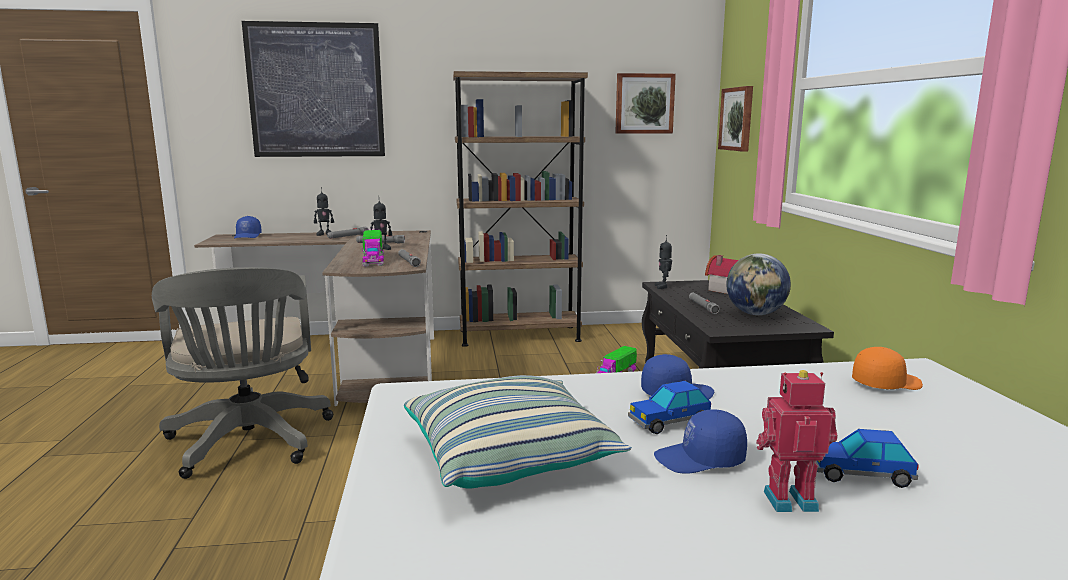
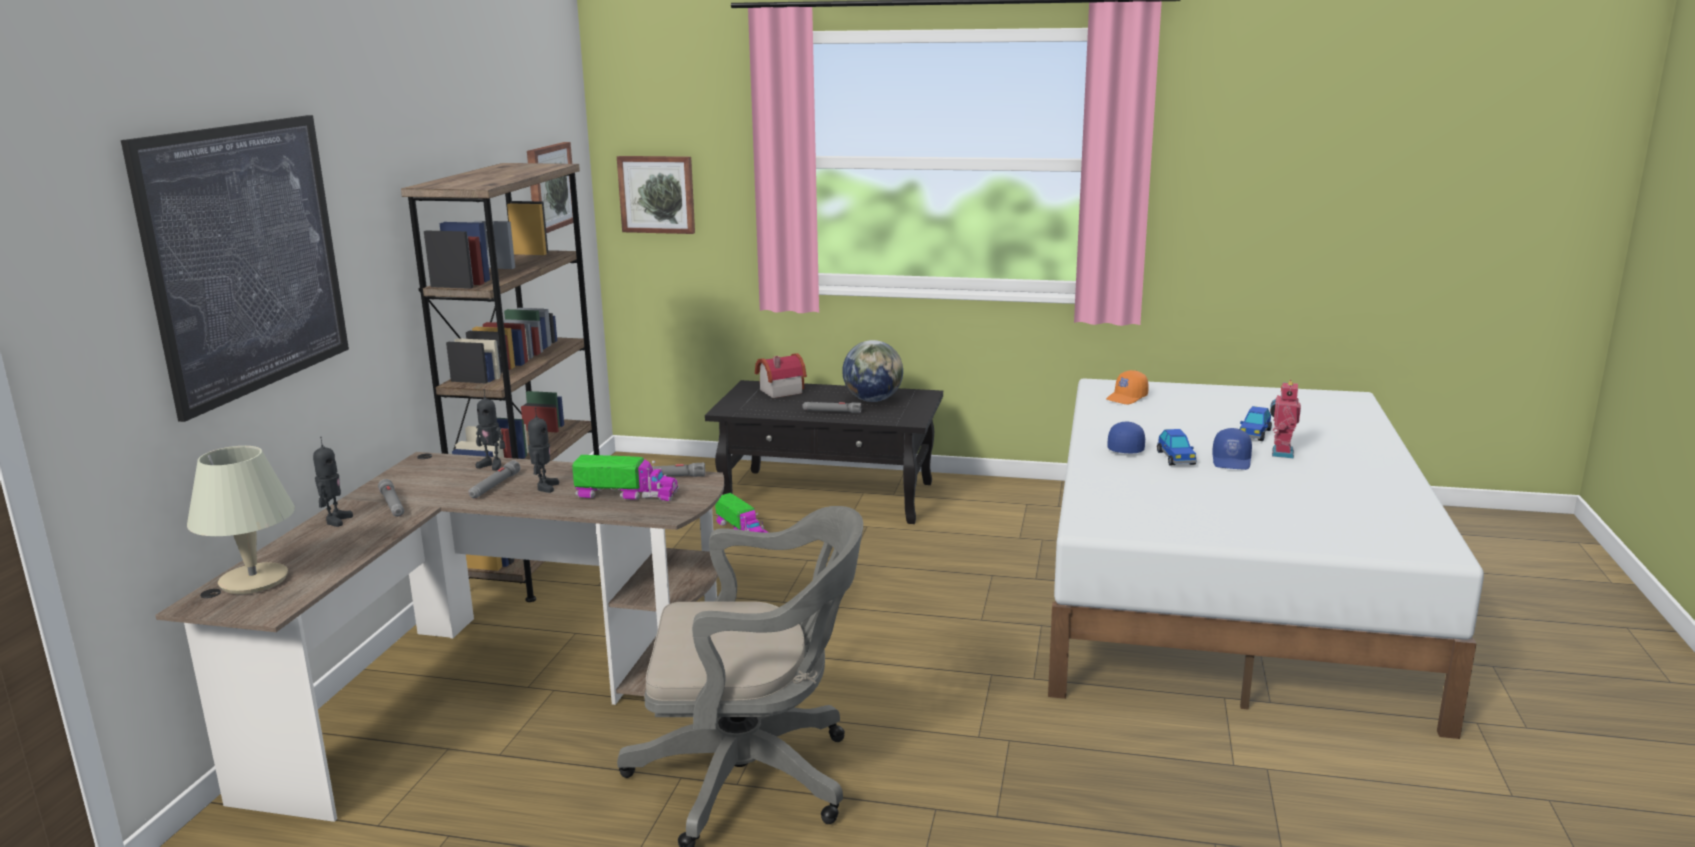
camera: 70 degrees left, 5 degrees up
(248, 236) = (254, 580): blue cap -> beige table lamp
(510, 457) = (1221, 504): pillow -> none
(663, 287) = (738, 411): toy robot -> toy robot (492, 465)
(885, 383) = (1127, 398): orange cap -> orange cap turned 135 degrees counterclockwise

